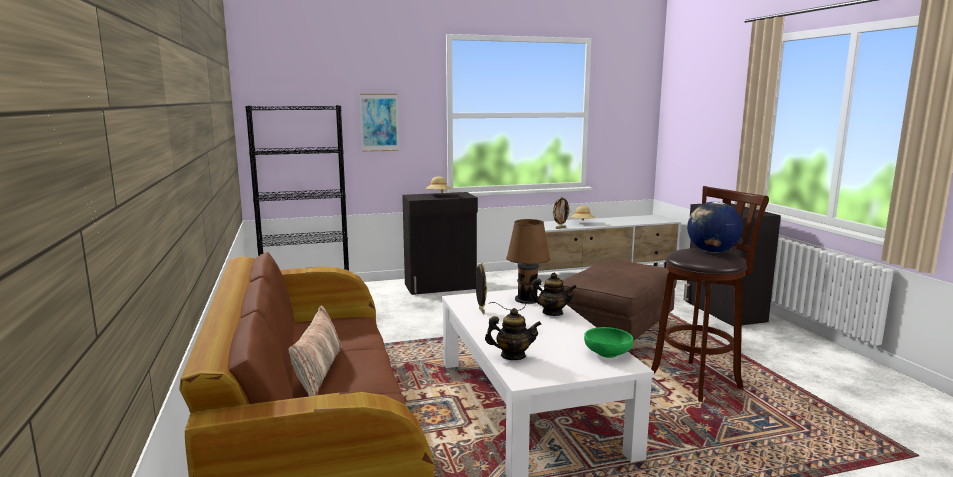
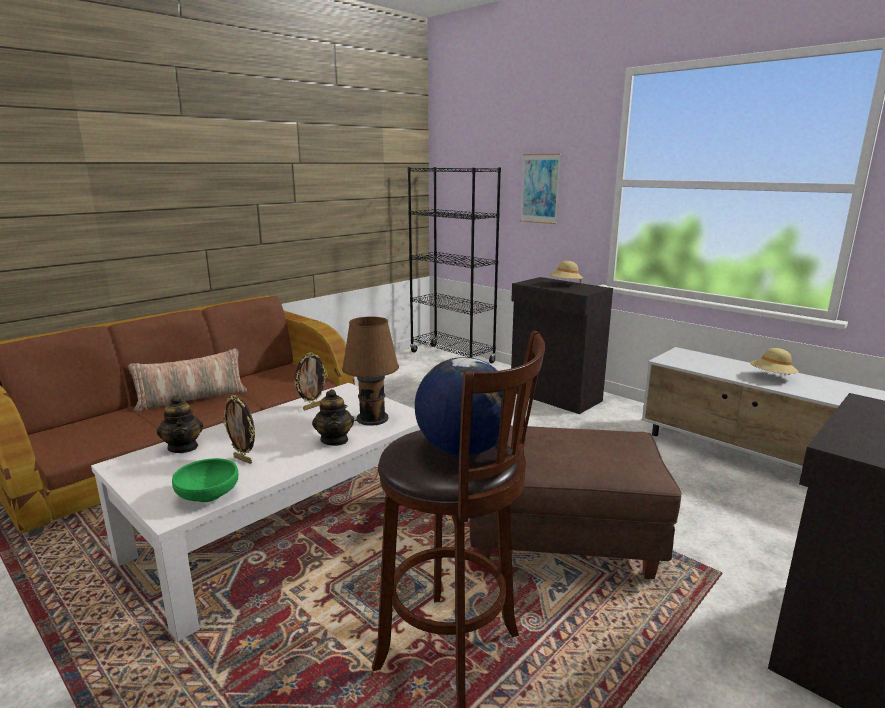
camera: 60 degrees right, 5 degrees up
(560, 228) = (707, 371): picture frame -> picture frame (243, 459)

